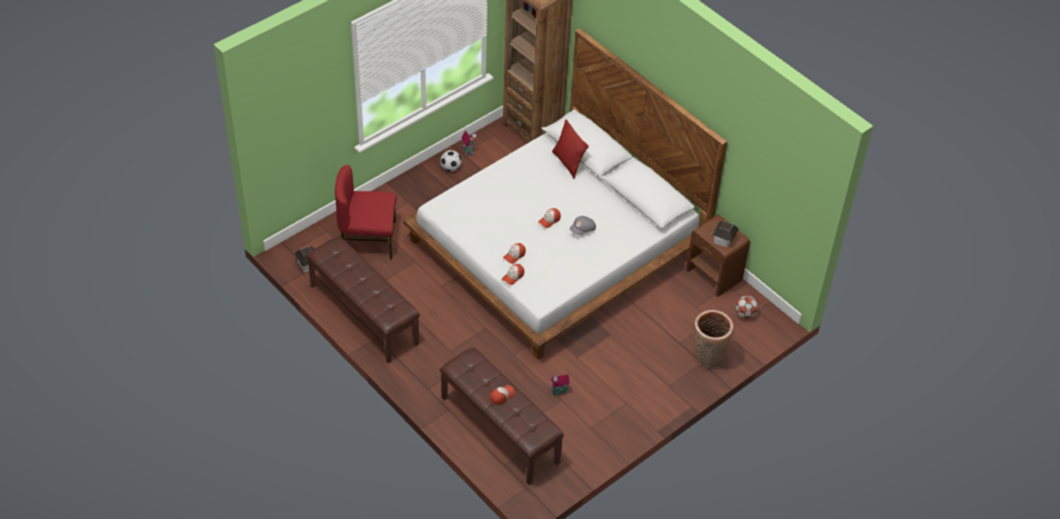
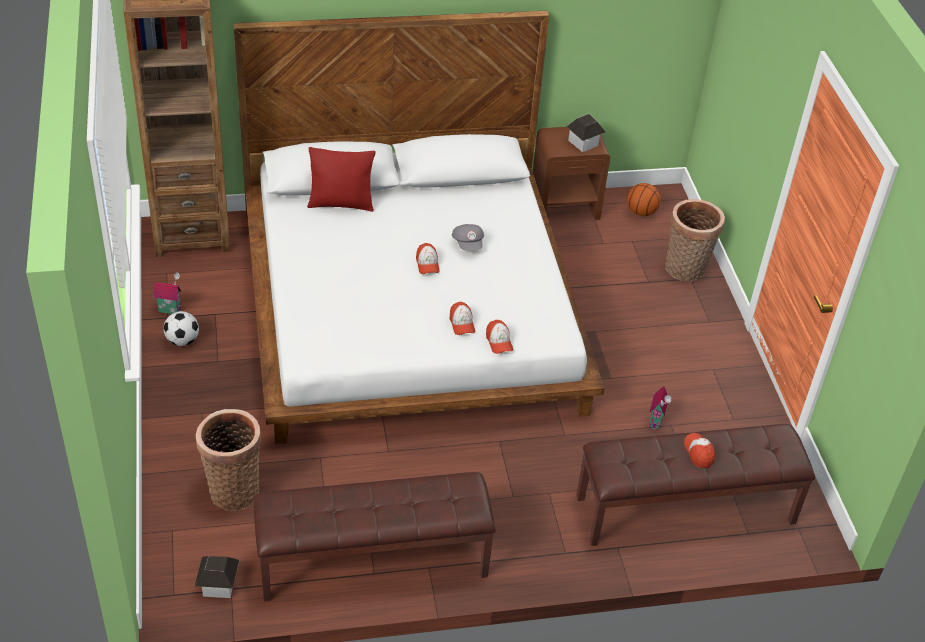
camera: 60 degrees left, 5 degrees down
(368, 239) = (233, 489): red chair -> basket
(745, 314) = (641, 212): football -> basketball

